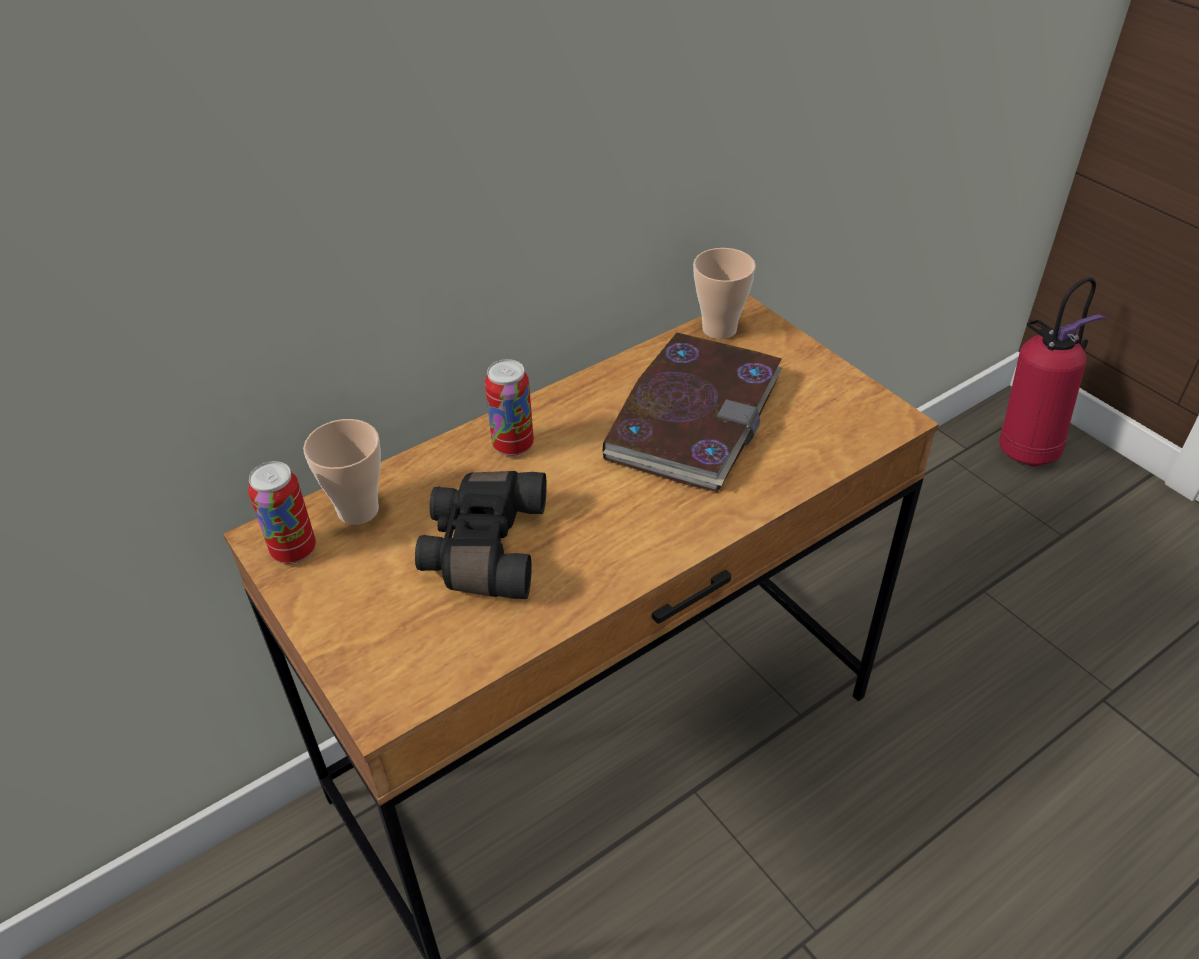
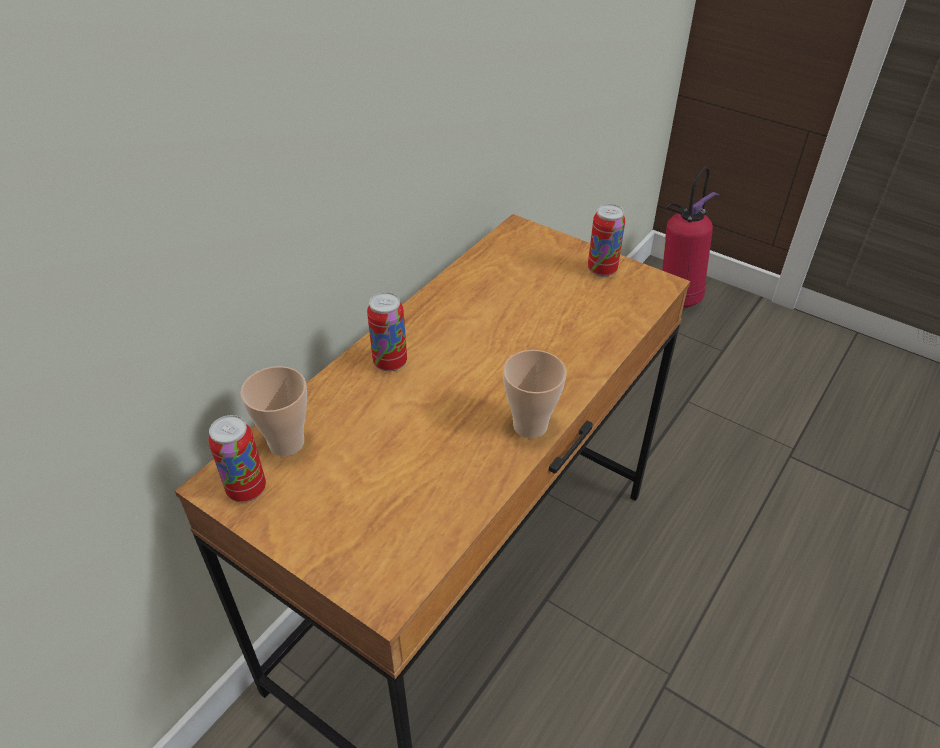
camera: 20 degrees left, 0 degrees up
(482, 548) = (405, 448): black binoculars -> none
(693, 416) = (517, 311): book -> none
(719, 329) = (504, 243): cup -> cup (530, 425)
(826, 386) = (602, 270): none -> can

